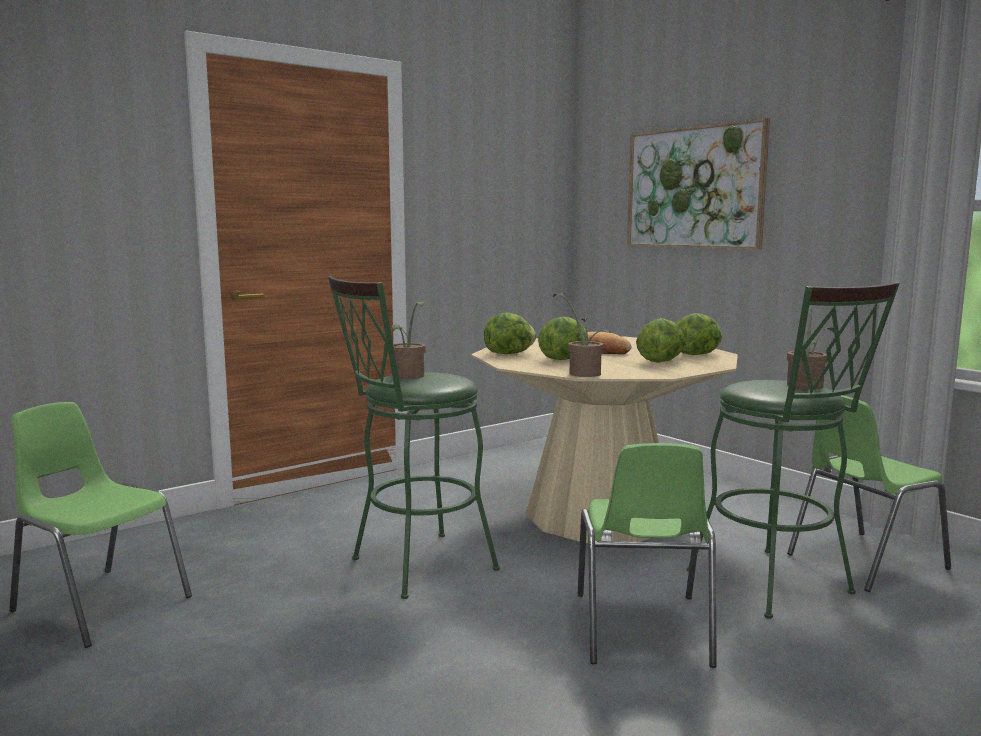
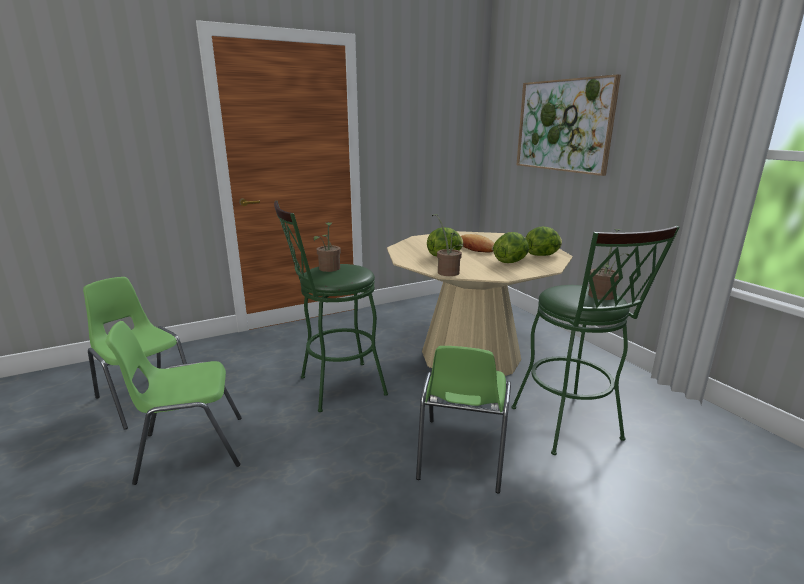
camera: 10 degrees right, 10 degrees up
(509, 354) = (412, 248): lettuce -> none
(863, 561) = (641, 412): green chair -> green chair (190, 449)

